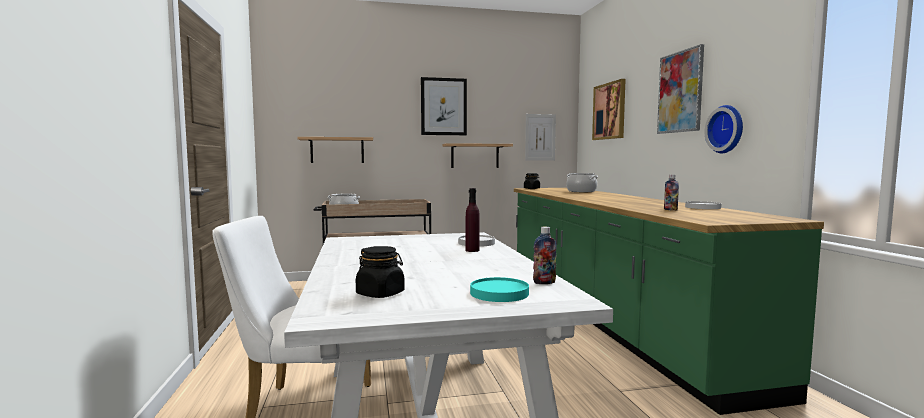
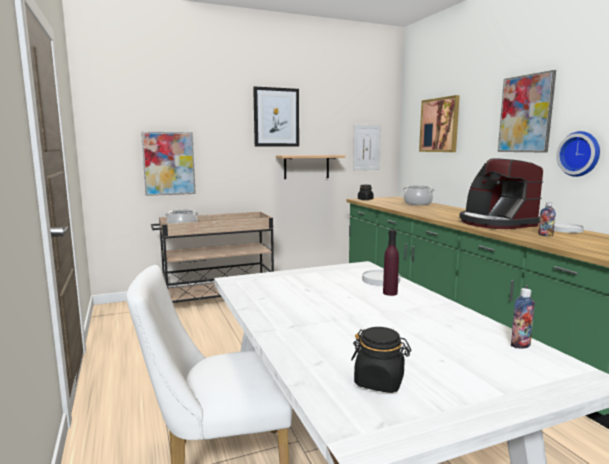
camera: 10 degrees left, 5 degrees up
(337, 150) = (169, 163): shelf -> picture
(499, 293) = (499, 369): turquoise plate -> none
(635, 203) = (495, 223): none -> coffee machine

